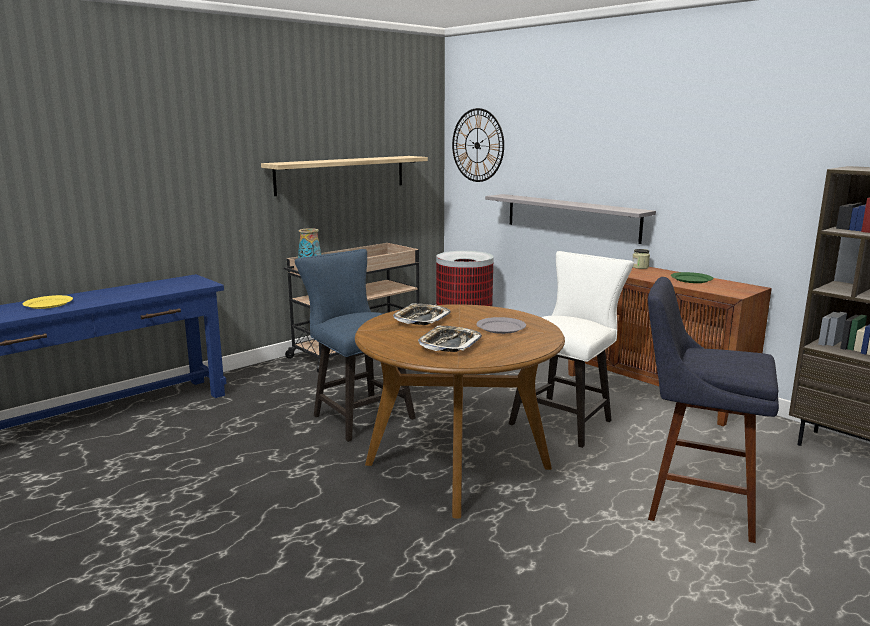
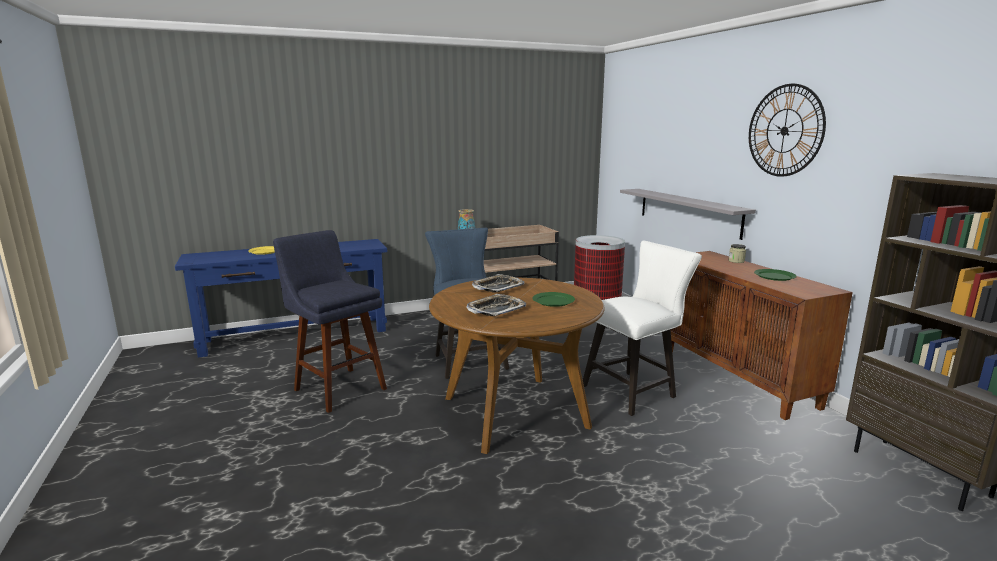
camera: 20 degrees right, 0 degrees up
(341, 174) = (502, 167): shelf -> none
(477, 145) = (623, 146): wall clock -> wall clock (784, 131)
(501, 327) = (553, 301): grey plate -> green plate
(693, 503) = (699, 484): blue stool -> blue stool (337, 387)

